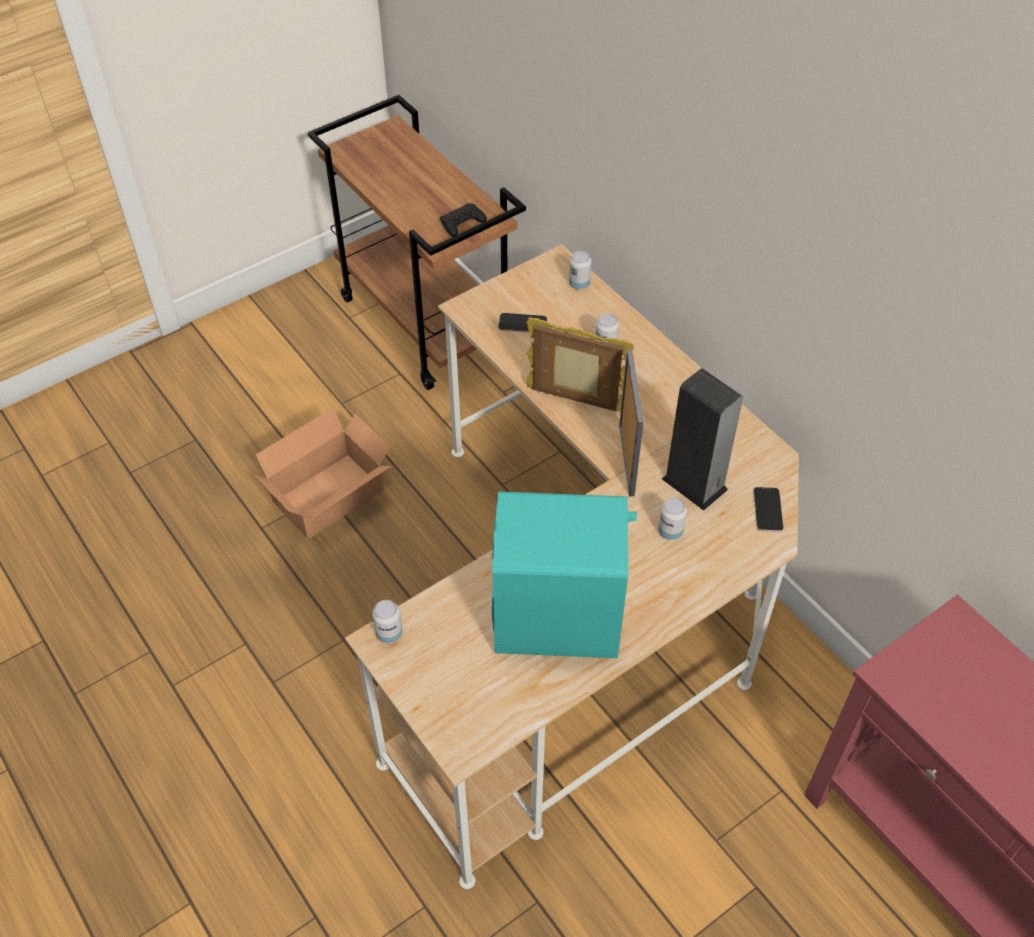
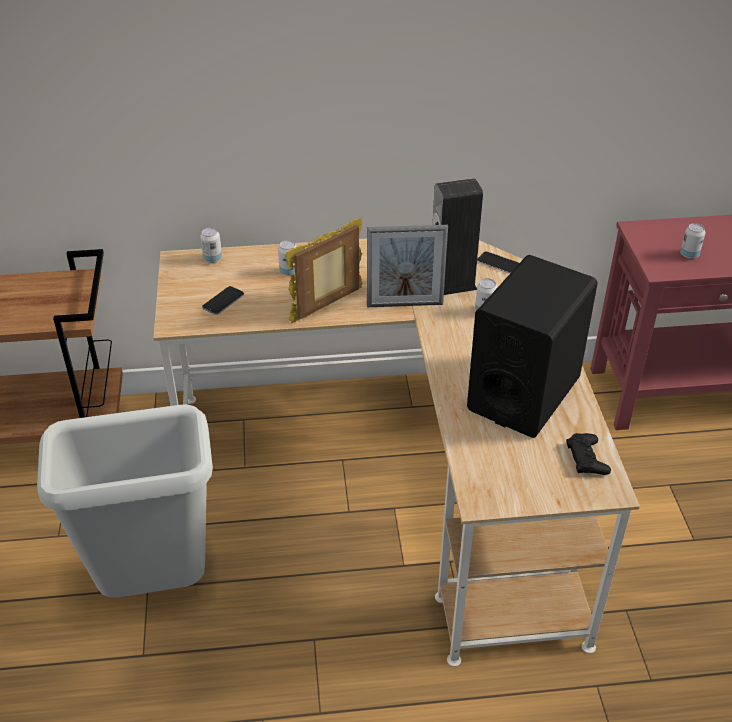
camera: 60 degrees left, 10 degrees down
(333, 497) = (157, 585): cardboard box -> grey trash can
(389, 633) = (476, 491): can -> can (689, 255)
(462, 223) = (66, 296): black game controller -> black game controller (587, 458)
(558, 619) = (523, 393): turquoise speaker -> black speaker
(626, 460) = (405, 304): picture frame -> picture frame turned 150 degrees clockwise

